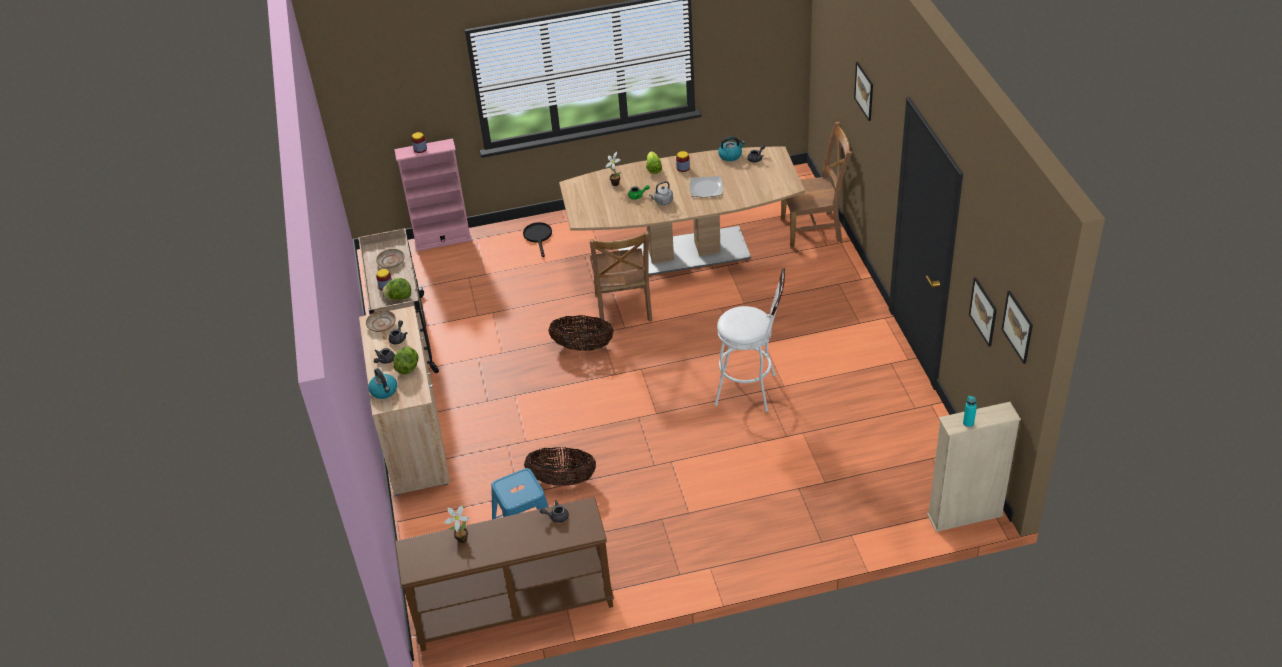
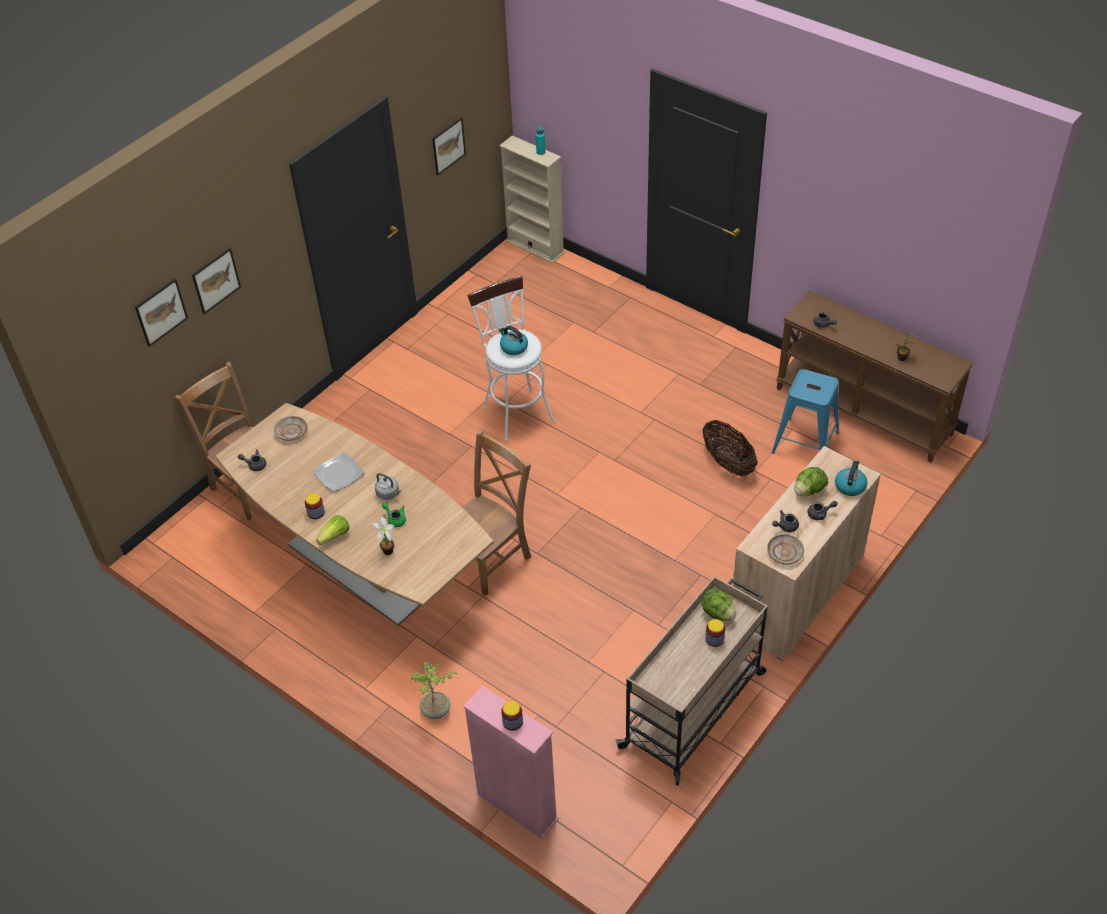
camera: 130 degrees left, 5 degrees up
(391, 262) = (677, 666): beige plate -> beige plate (291, 432)
(538, 237) = (436, 711): black frying pan -> potted plant
(582, 346) = (568, 553): basket -> none
(730, 155) = (264, 487): kettle -> kettle (513, 347)
(1017, 326) = (484, 87): picture -> picture (161, 312)

